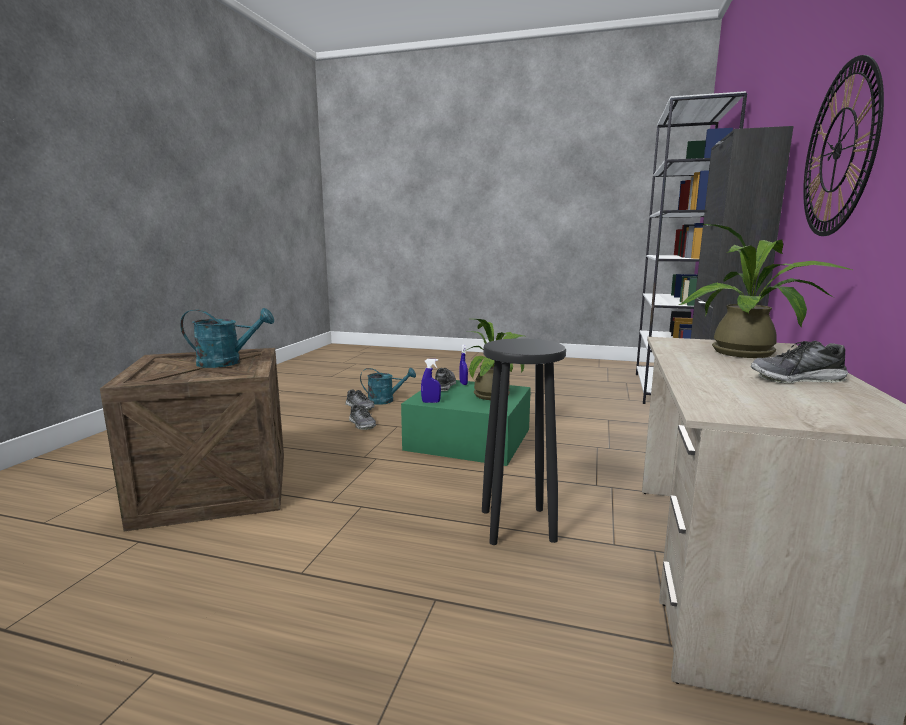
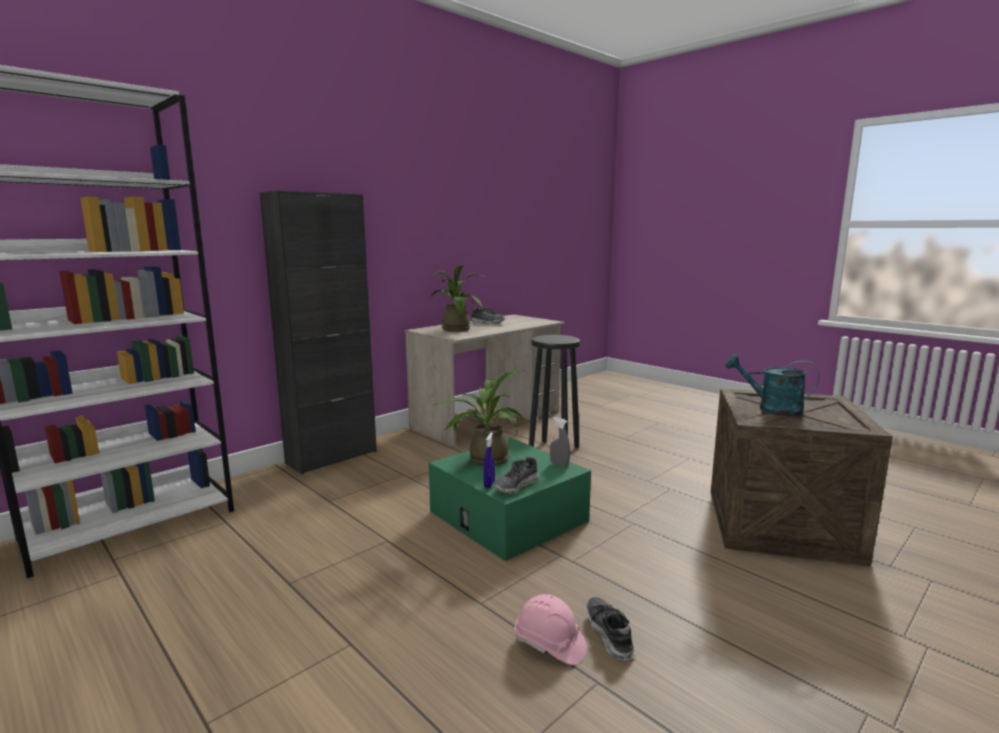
camera: 150 degrees left, 0 degrees up
(362, 424) = (618, 579): shoe -> none
(386, 400) = (549, 644): turquoise watering can -> pink hard hat
(431, 402) = (559, 464): blue spray bottle -> grey spray bottle
(838, 151) = (403, 225): wall clock -> none

